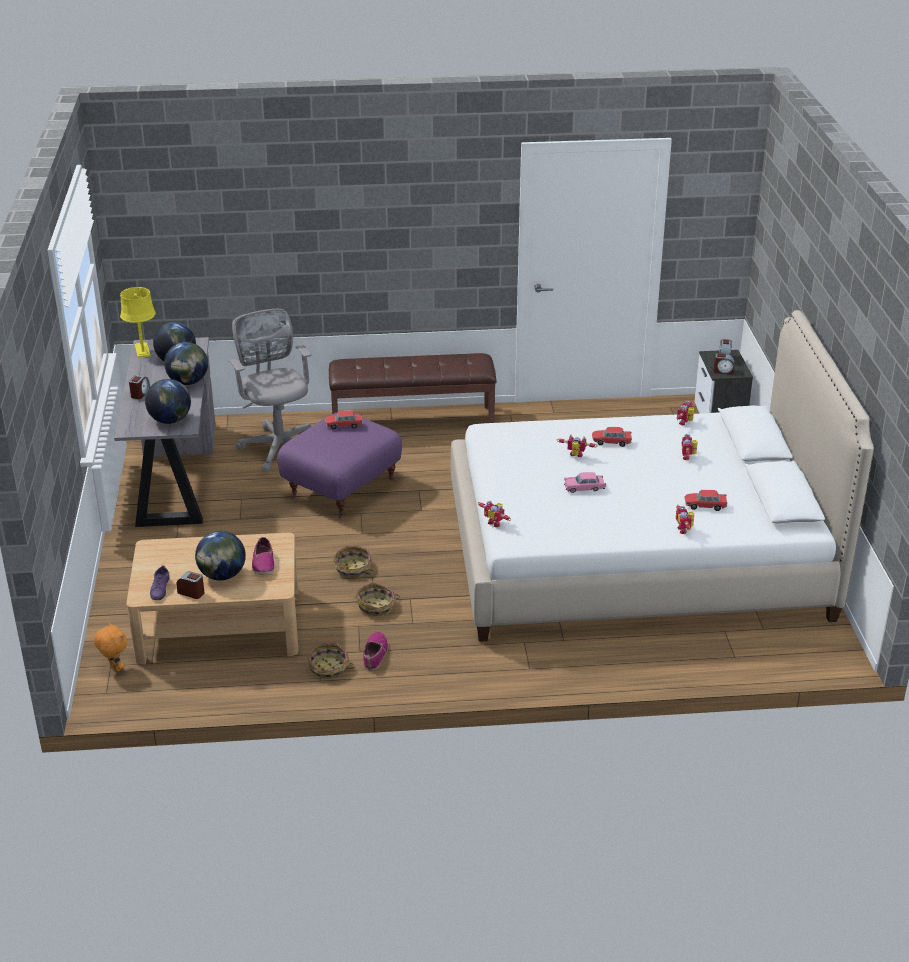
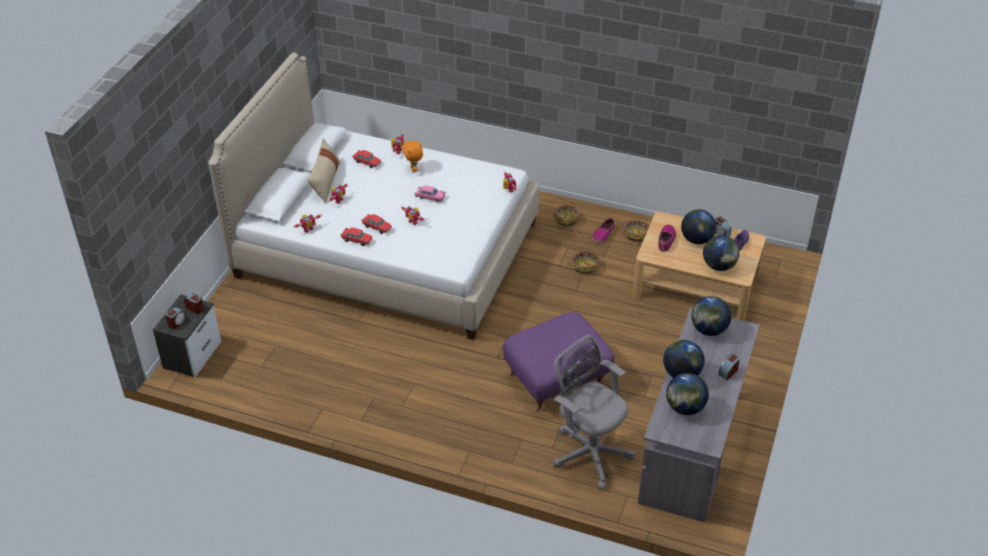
camera: 155 degrees left, 10 degrees up
(114, 668) = (772, 275): orange plush toy -> orange plush toy (414, 169)
(142, 350) = (714, 436): yellow table lamp -> none
(183, 552) = (719, 266): none -> globe
(278, 445) = (588, 452): grey office chair -> grey office chair turned 135 degrees clockwise
(344, 425) = (549, 352): toy car -> toy car (357, 240)
(353, 569) = (585, 300): basket -> basket (566, 219)
(413, 420) = (451, 443): brown bench -> none
(727, 472) = (325, 181): none -> beige pillow

